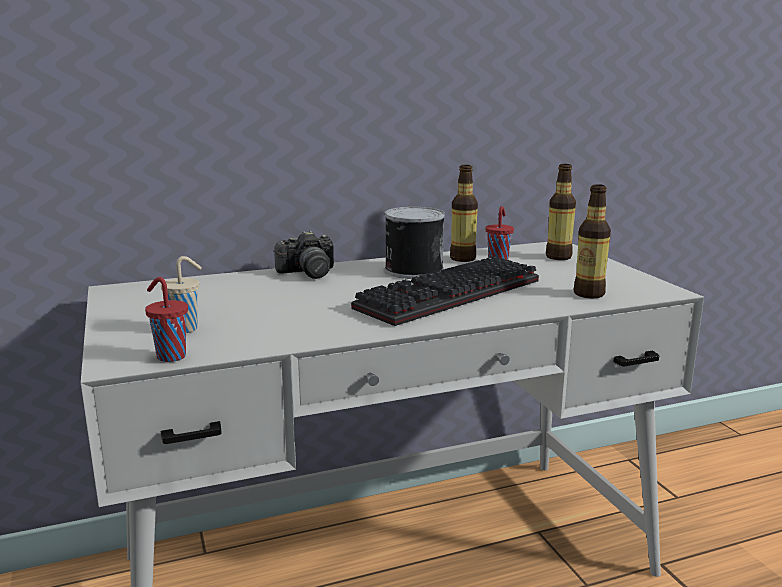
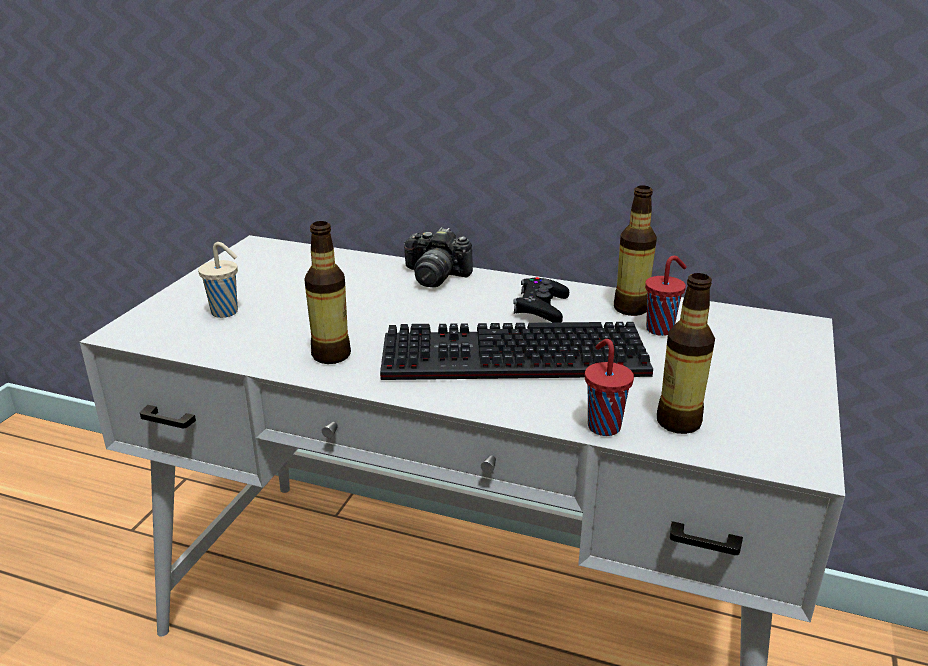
camera: 40 degrees right, 10 degrees up
(170, 356) = (166, 339): red cup -> red cup (603, 426)
(412, 270) = (541, 307): can -> black game controller
(558, 257) = (761, 346): bottle -> bottle (331, 355)

